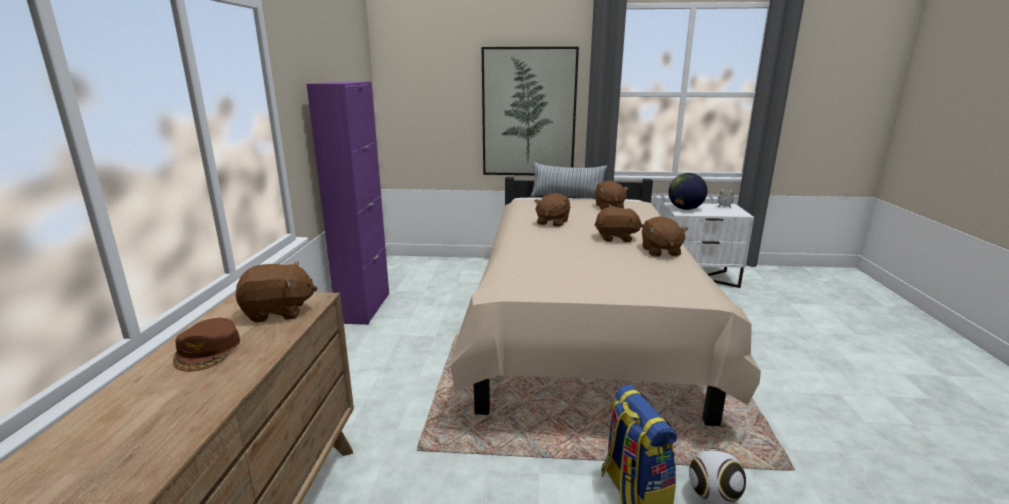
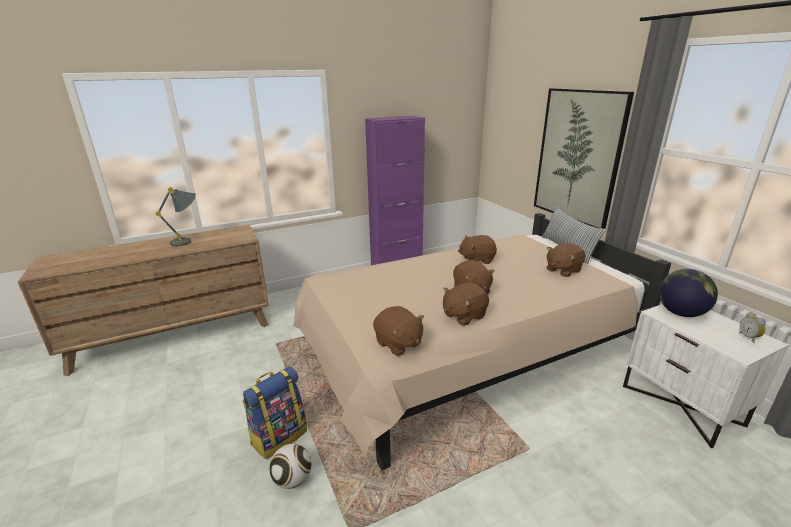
camera: 60 degrees right, 5 degrees up
(208, 350) = (188, 241): brown cap -> grey table lamp
(278, 312) = (229, 238): brown plush toy -> brown plush toy (398, 343)

